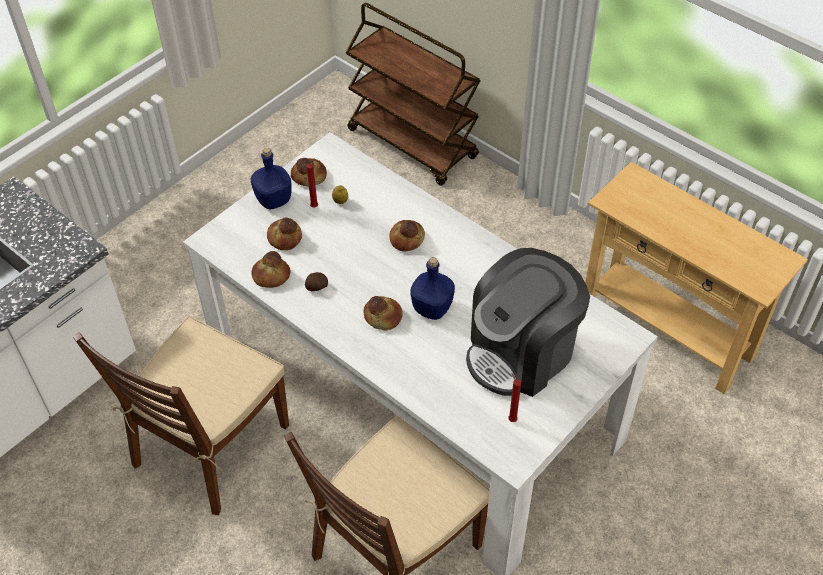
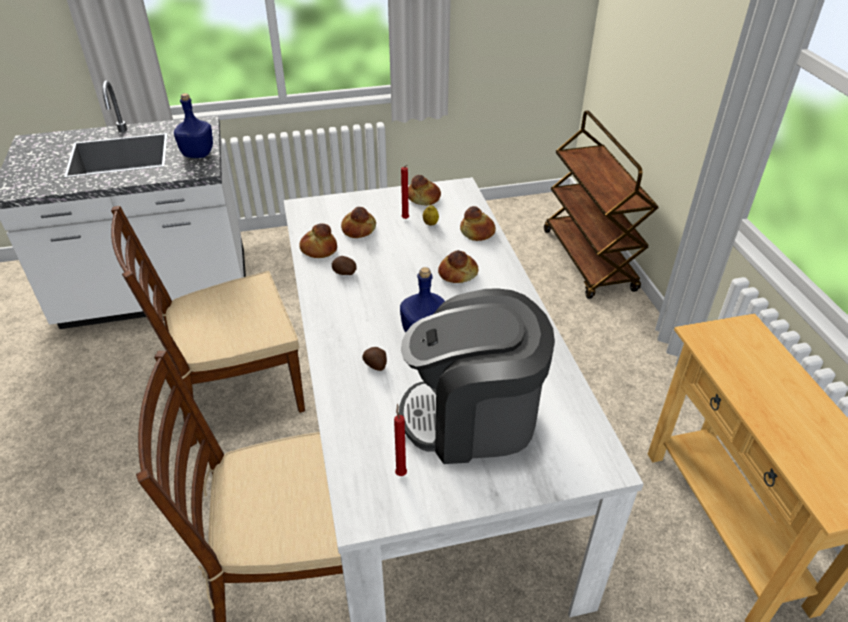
camera: 35 degrees right, 10 degrees down
(274, 200) = (379, 202): blue bottle -> blue bottle (198, 154)
(383, 316) = (374, 320): bread -> bread (477, 232)
(420, 352) = (376, 365): none -> potato

